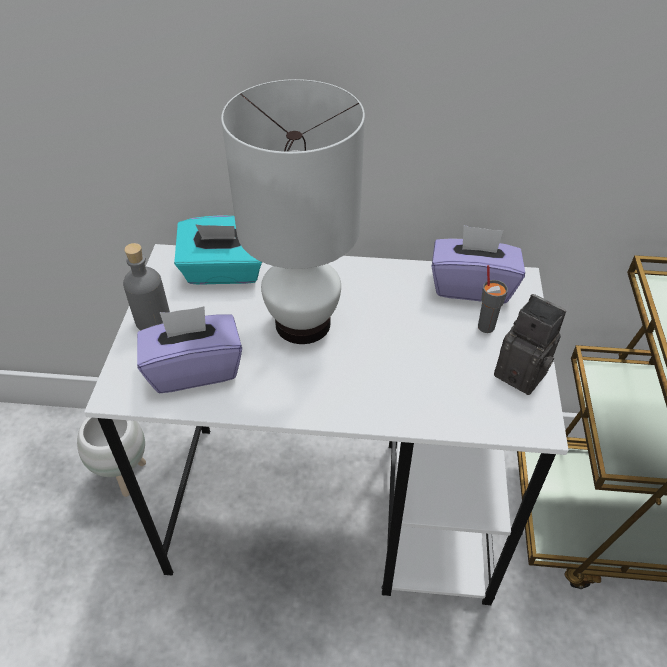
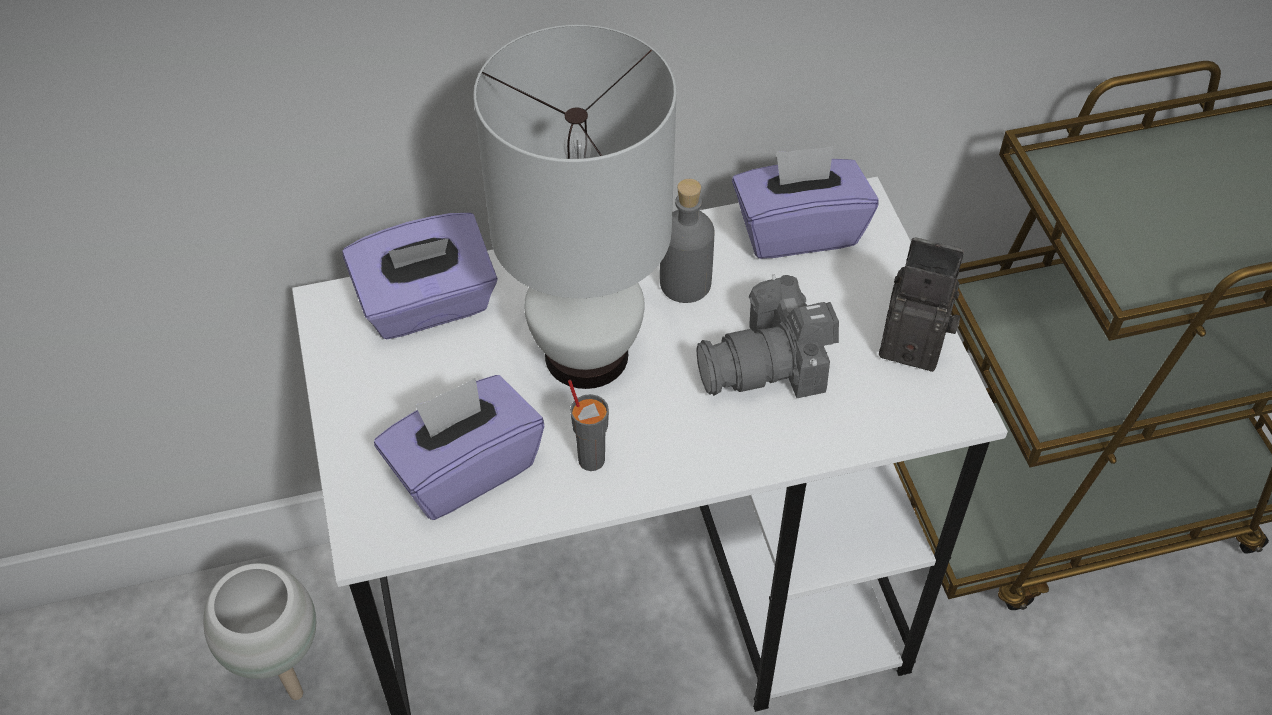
camera: 20 degrees left, 5 degrees up
(153, 320) = (360, 413): grey bottle -> grey bottle (685, 284)
(224, 272) = (427, 305): turquoise tissue box -> purple tissue box
(417, 360) = (770, 365): none -> camera
(486, 326) = (841, 287): grey cup -> grey cup (591, 459)

